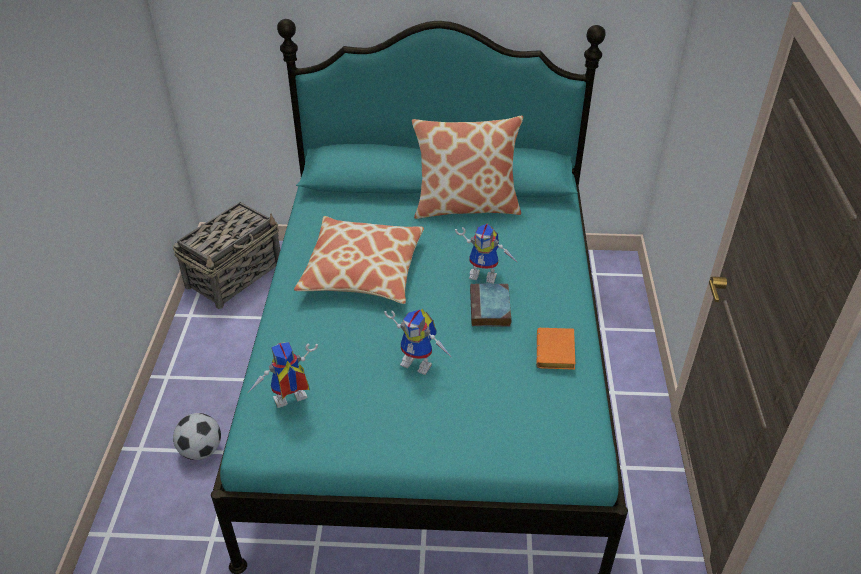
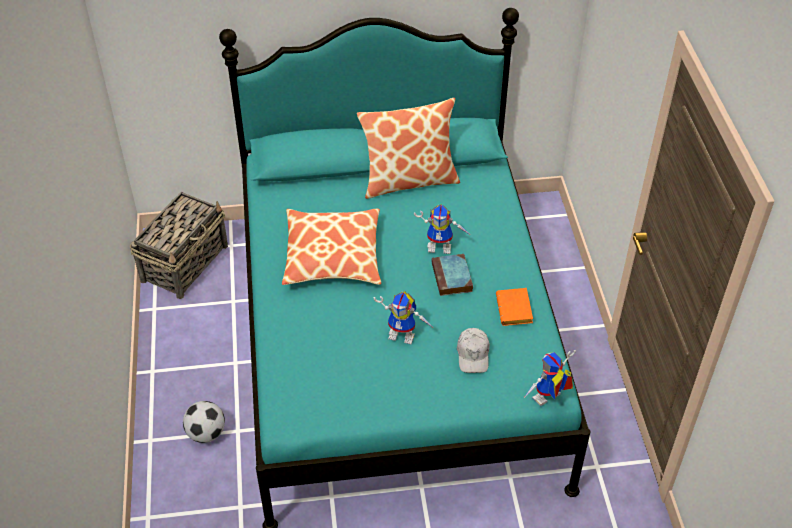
camera: 10 degrees left, 5 degrees up
(289, 403) = (305, 384): toy robot -> toy robot (547, 400)
(496, 396) = (473, 354): none -> white cap

